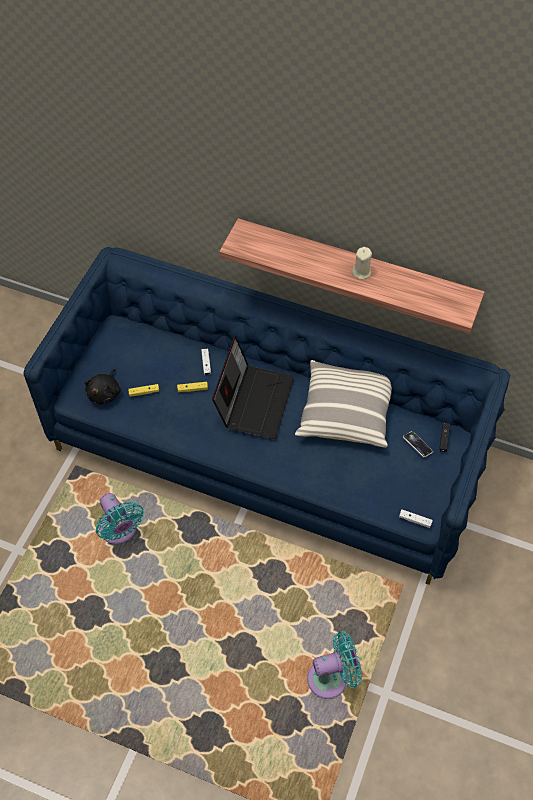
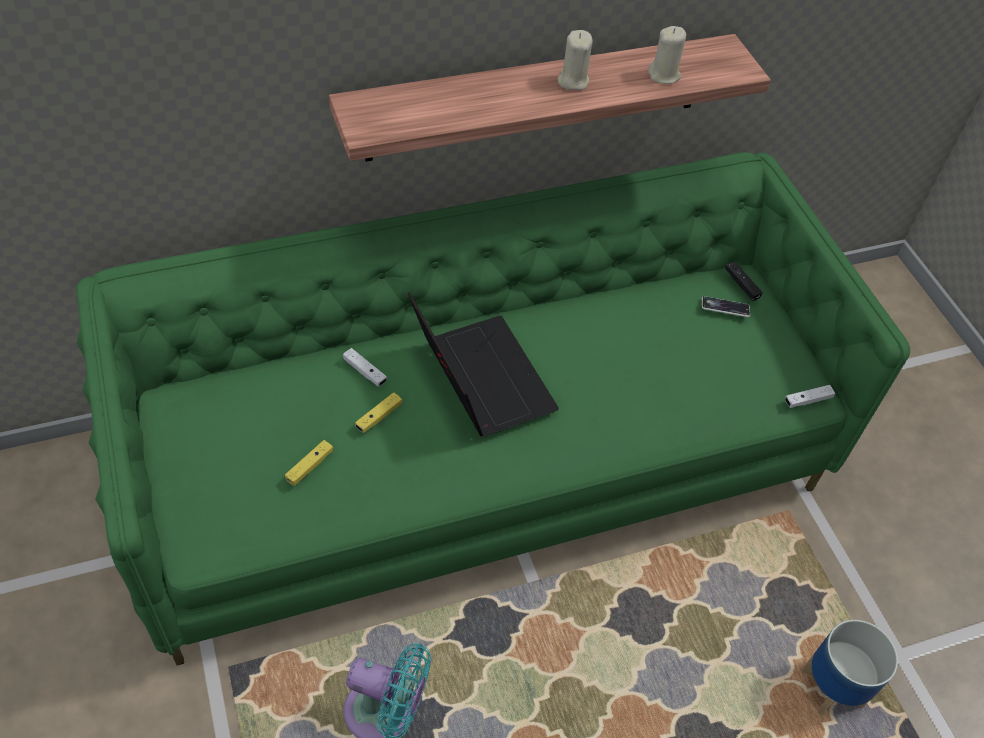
camera: 45 degrees left, 5 degrees down
(105, 393) = (246, 507): black plush toy -> none
(267, 451) = (482, 462): blue sofa -> green sofa
(331, 678) = (831, 688): turquoise fan -> planter
(345, 412) = (605, 322): pillow -> none
(413, 294) = (664, 75): none -> beige candle

